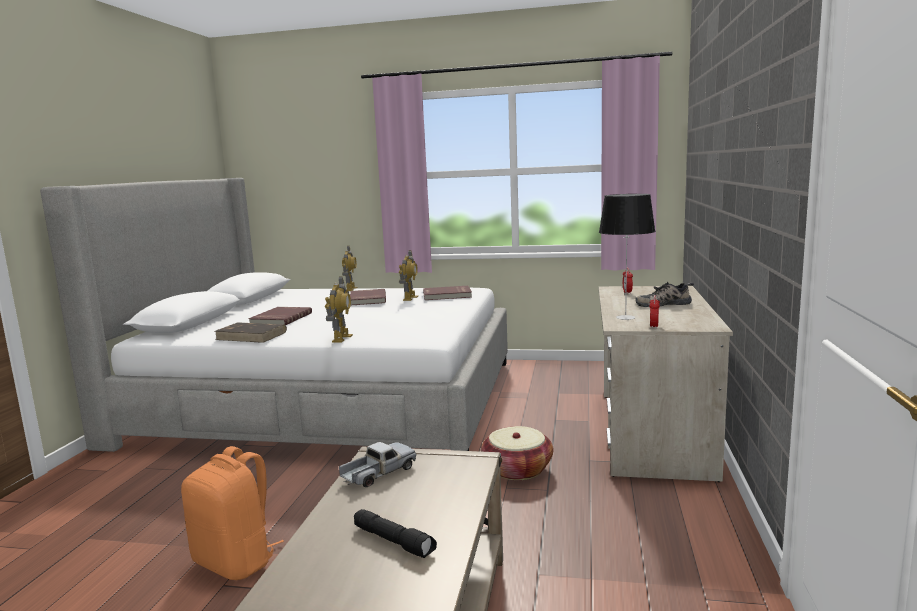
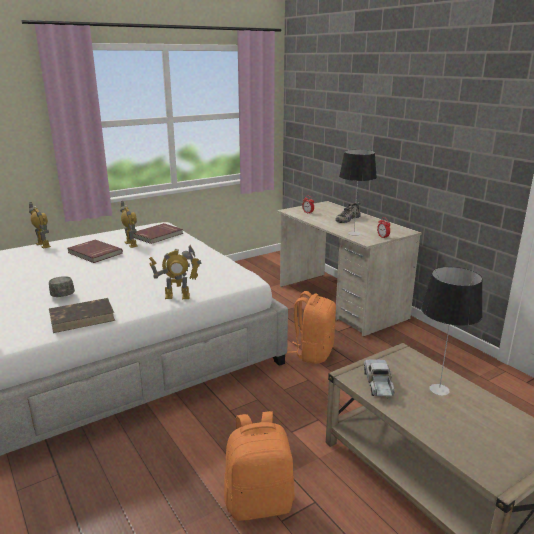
camera: 45 degrees left, 10 degrees up
(280, 318) = (62, 293): red book -> grey cap
(341, 338) = (177, 296): toy robot -> toy robot turned 120 degrees clockwise
(394, 541) = (470, 415): black flashlight -> none
(423, 506) = (439, 390): none -> table lamp
(517, 469) = (313, 353): basket -> orange backpack

